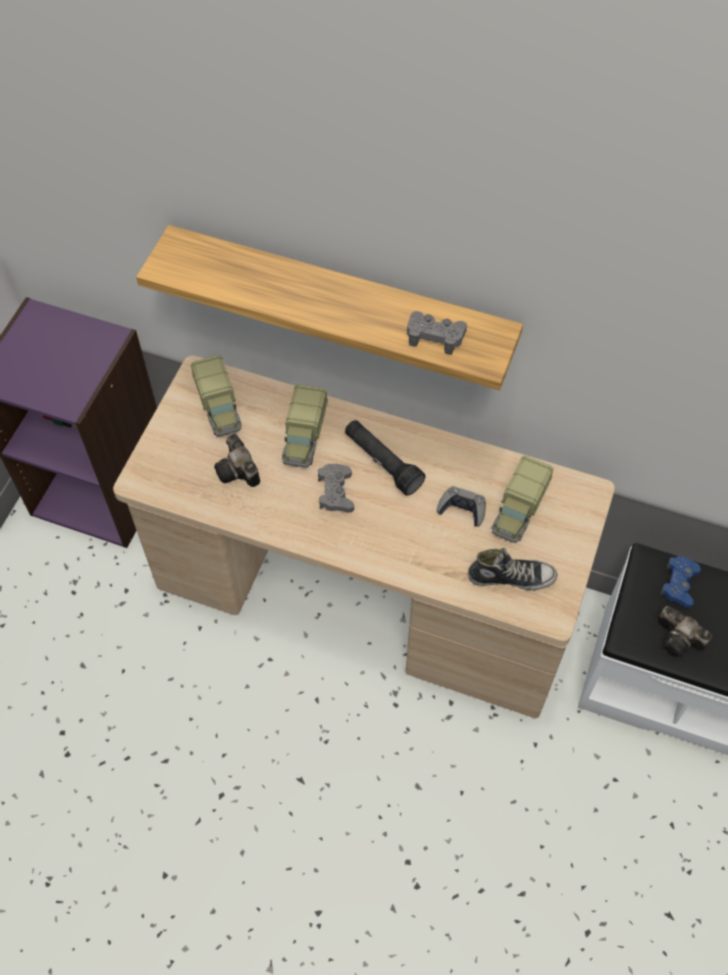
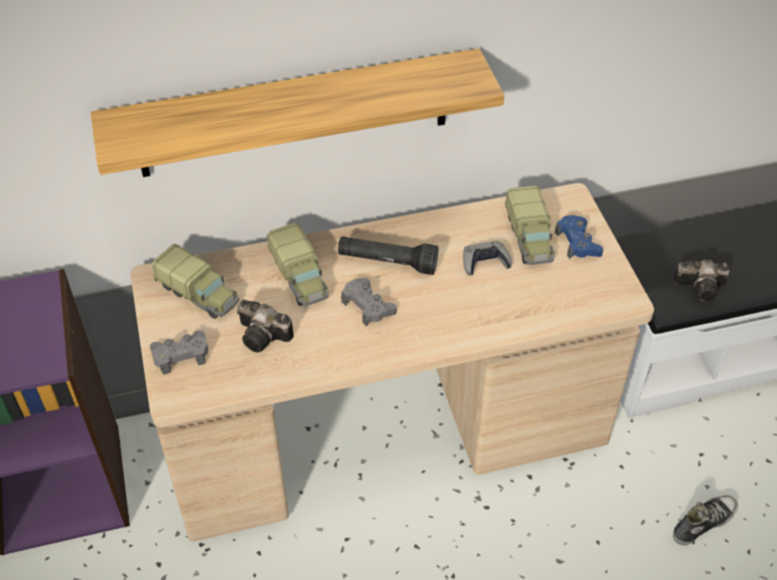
camera: 35 degrees left, 10 degrees down
(435, 336) = (419, 87): grey game controller -> grey game controller (181, 355)
(511, 577) = (569, 290): shoe -> shoe (703, 523)
(679, 584) = (666, 249): blue game controller -> blue game controller (577, 242)

